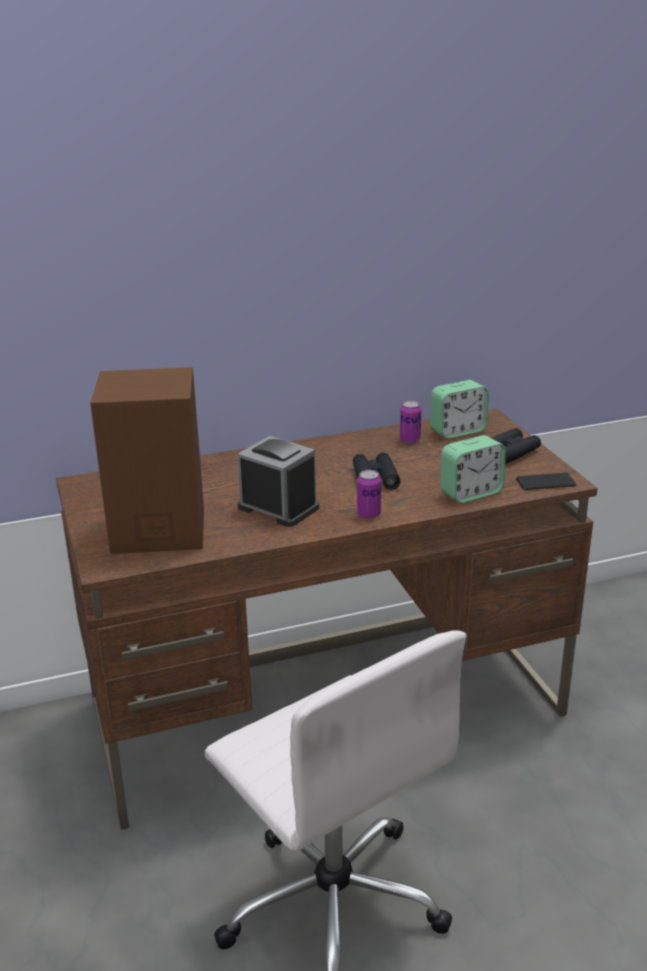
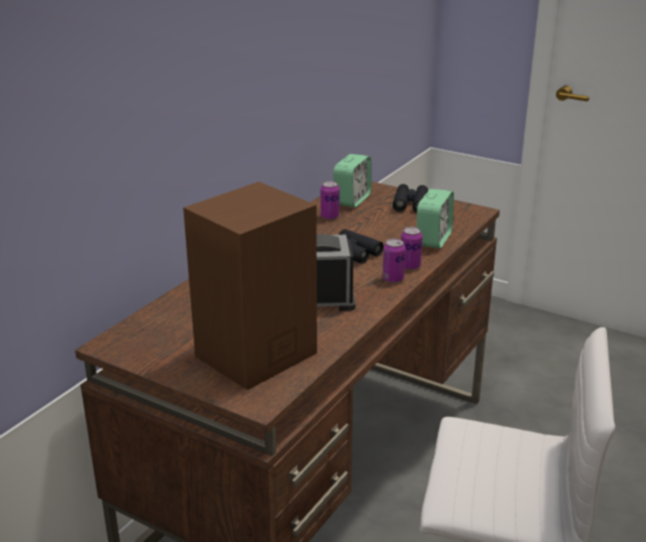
camera: 40 degrees left, 0 degrees up
(404, 509) = (410, 266): none -> can
(545, 482) = (466, 216): phone -> none

